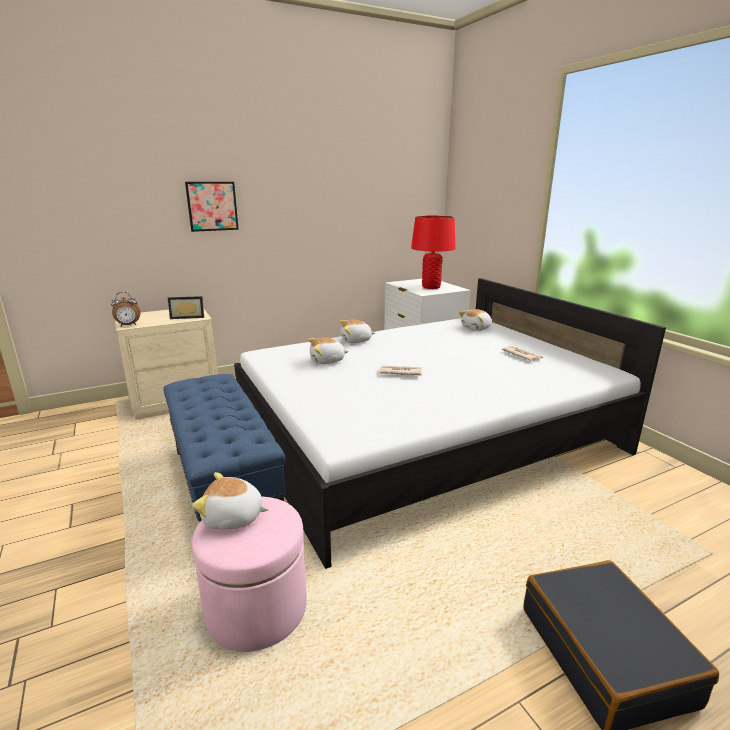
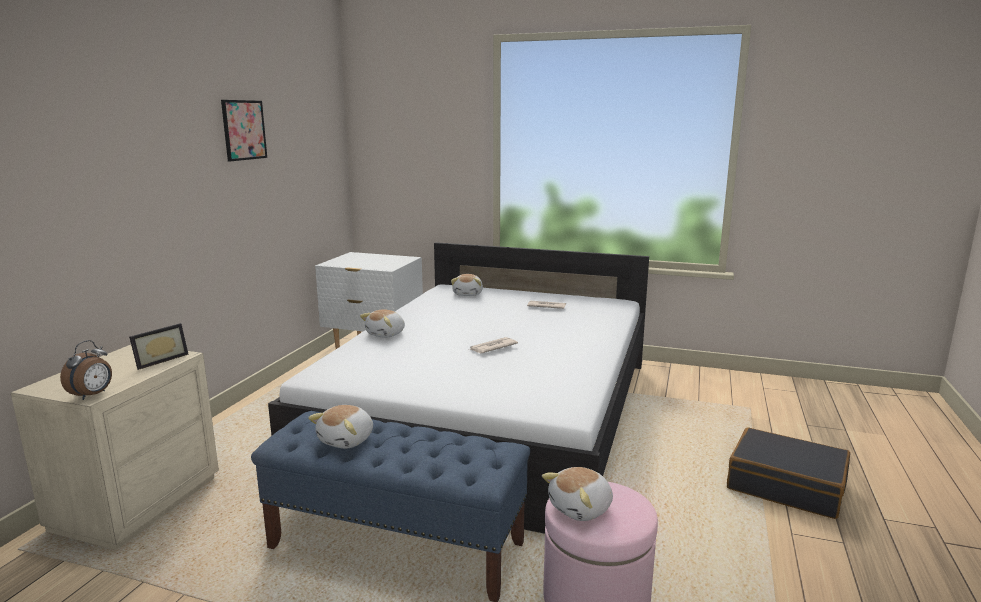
camera: 45 degrees left, 5 degrees down
(212, 206) = (125, 190): picture -> picture (244, 130)
(327, 361) = (406, 360): plush toy -> plush toy (347, 440)
(431, 287) = (378, 261): red table lamp -> none

